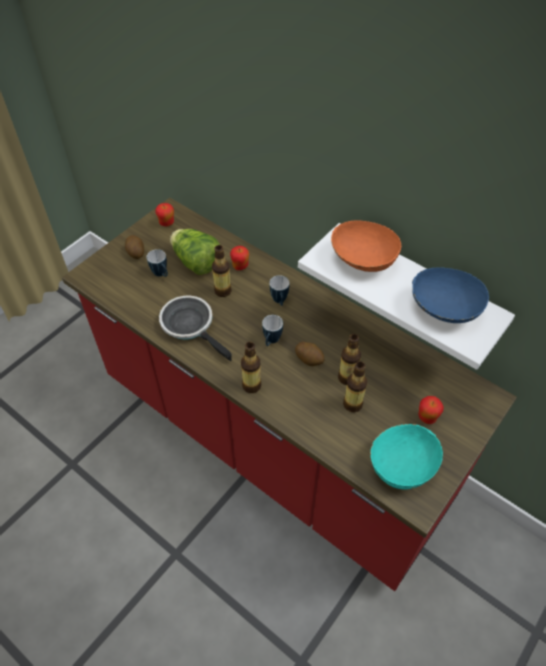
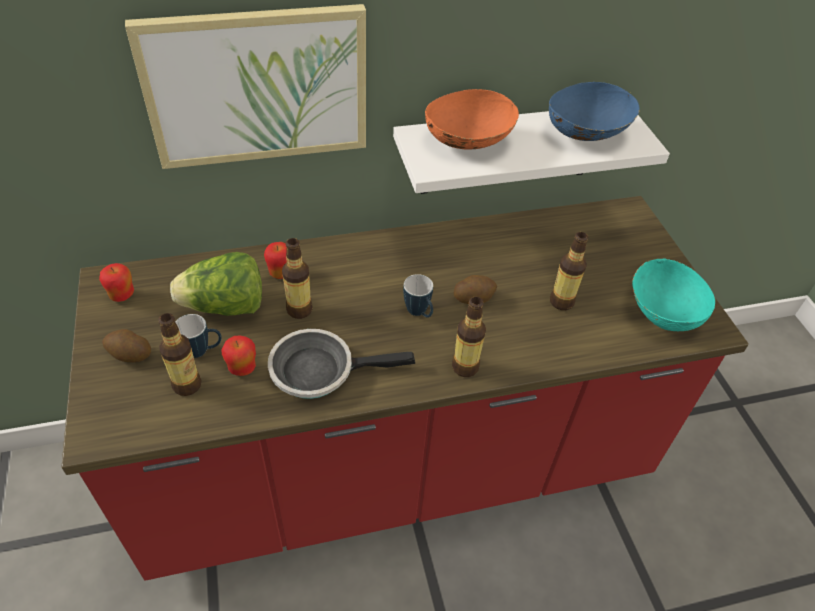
camera: 55 degrees left, 5 degrees down
(265, 151) = (257, 87): none -> picture
(279, 302) = (371, 273): mug -> none
(347, 378) = (525, 285): bottle -> bottle (187, 385)
(427, 417) = (620, 261): apple -> apple (242, 368)

